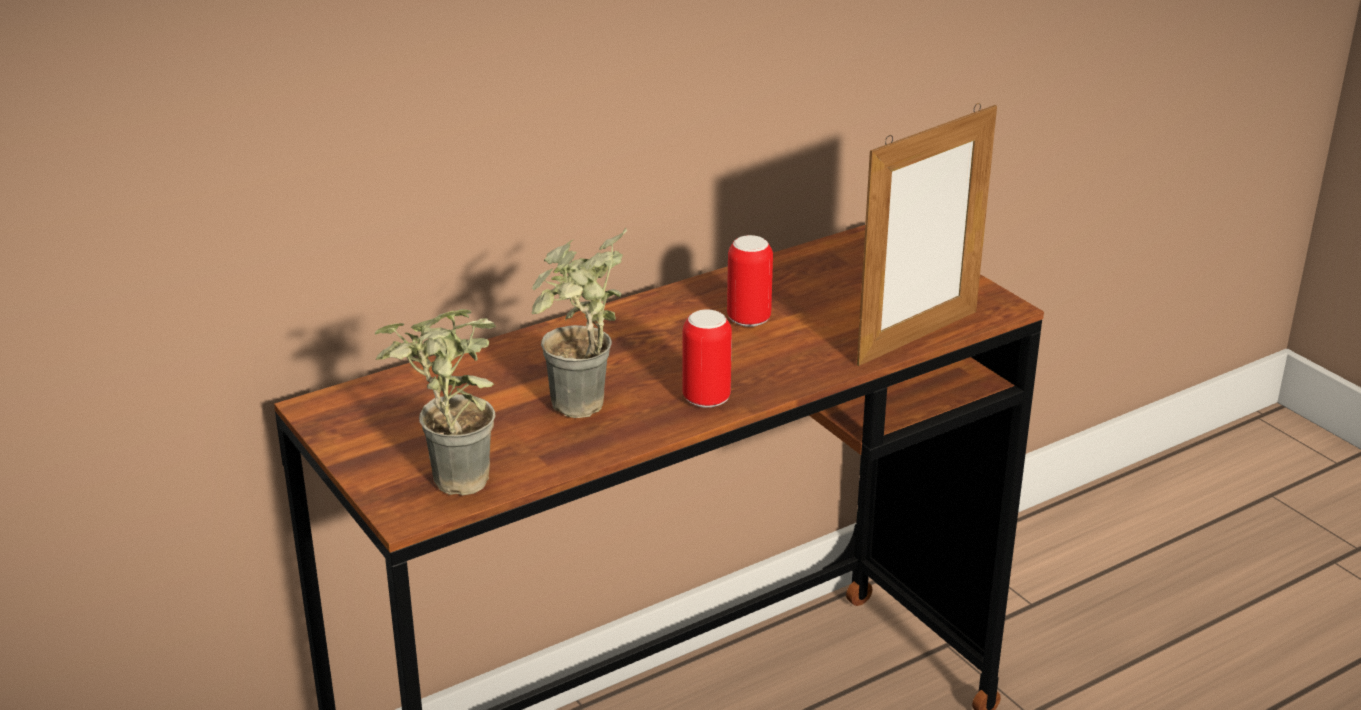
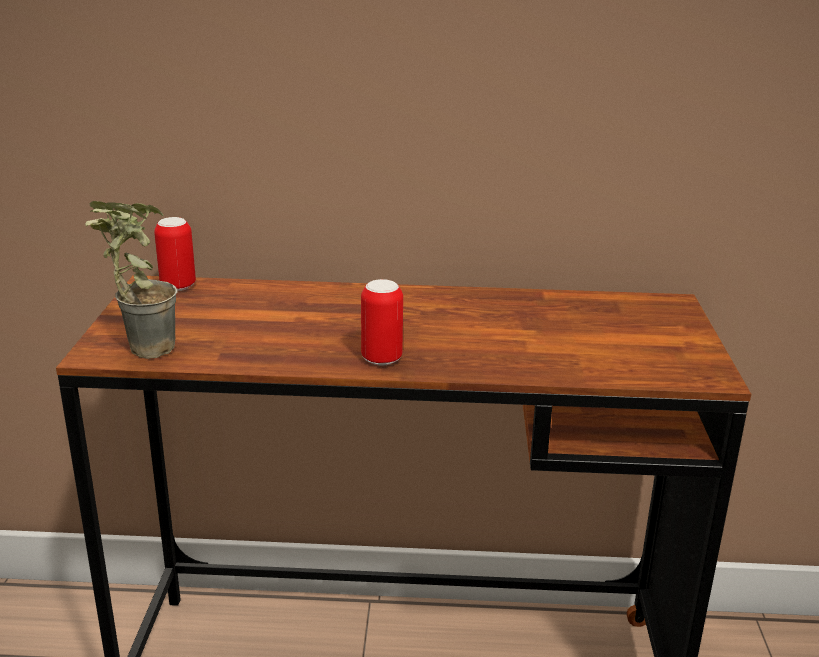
camera: 35 degrees right, 5 degrees down
(578, 415) = (283, 338): potted plant -> none
(748, 319) = (489, 322): can -> can (178, 286)
(917, 337) = (606, 375): picture frame -> none

